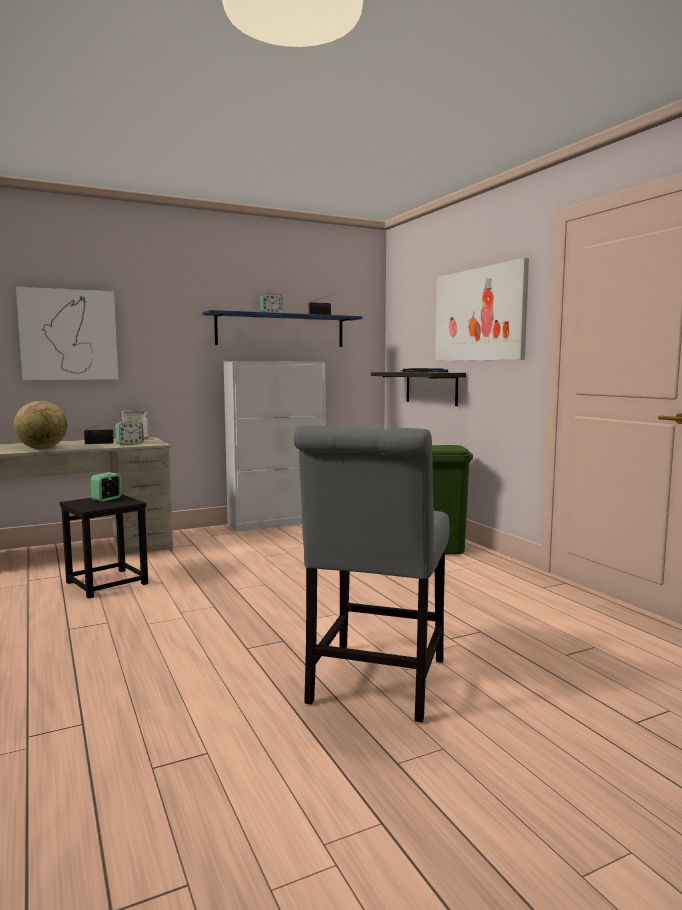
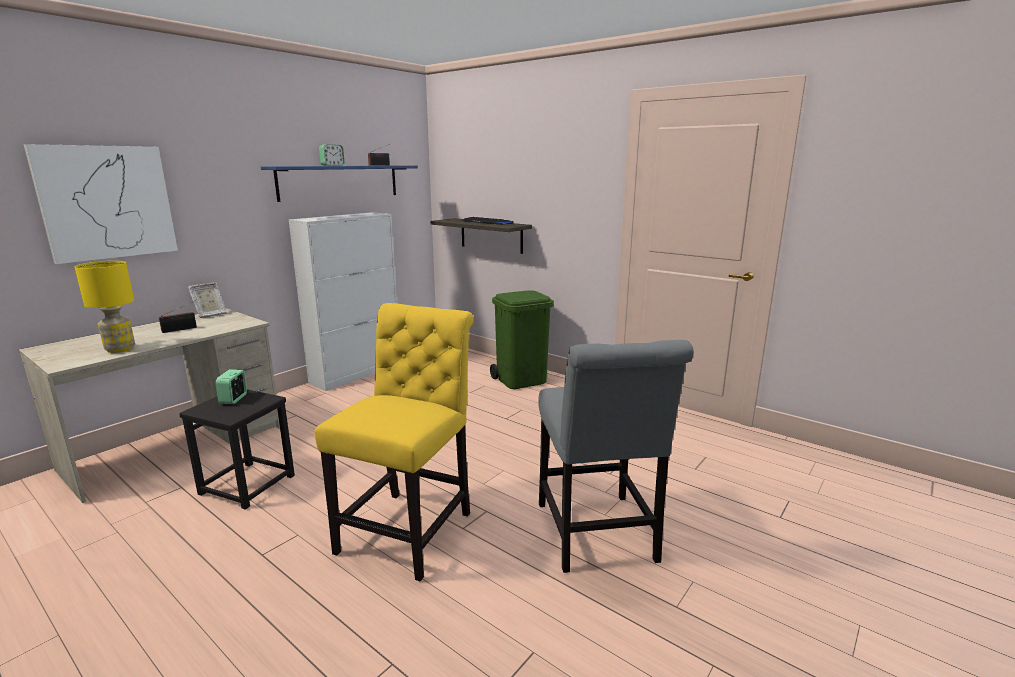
camera: 25 degrees left, 10 degrees up
(43, 448) = (120, 349): globe -> yellow table lamp
(130, 444) = (220, 326): alarm clock -> none
(200, 638) = (410, 529): none -> yellow chair
(479, 315) = (546, 173): picture -> none

